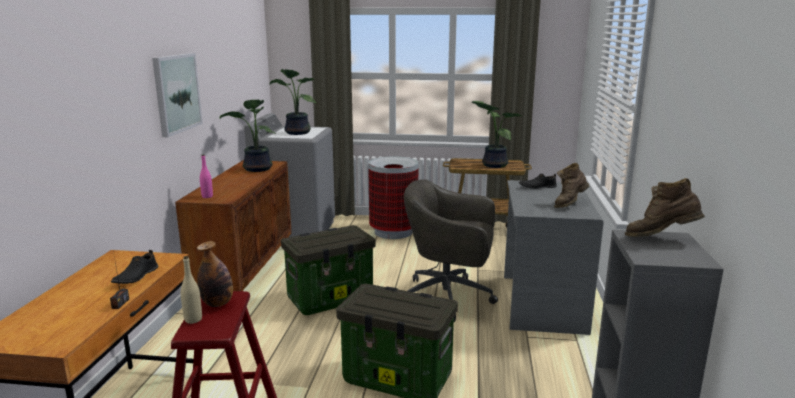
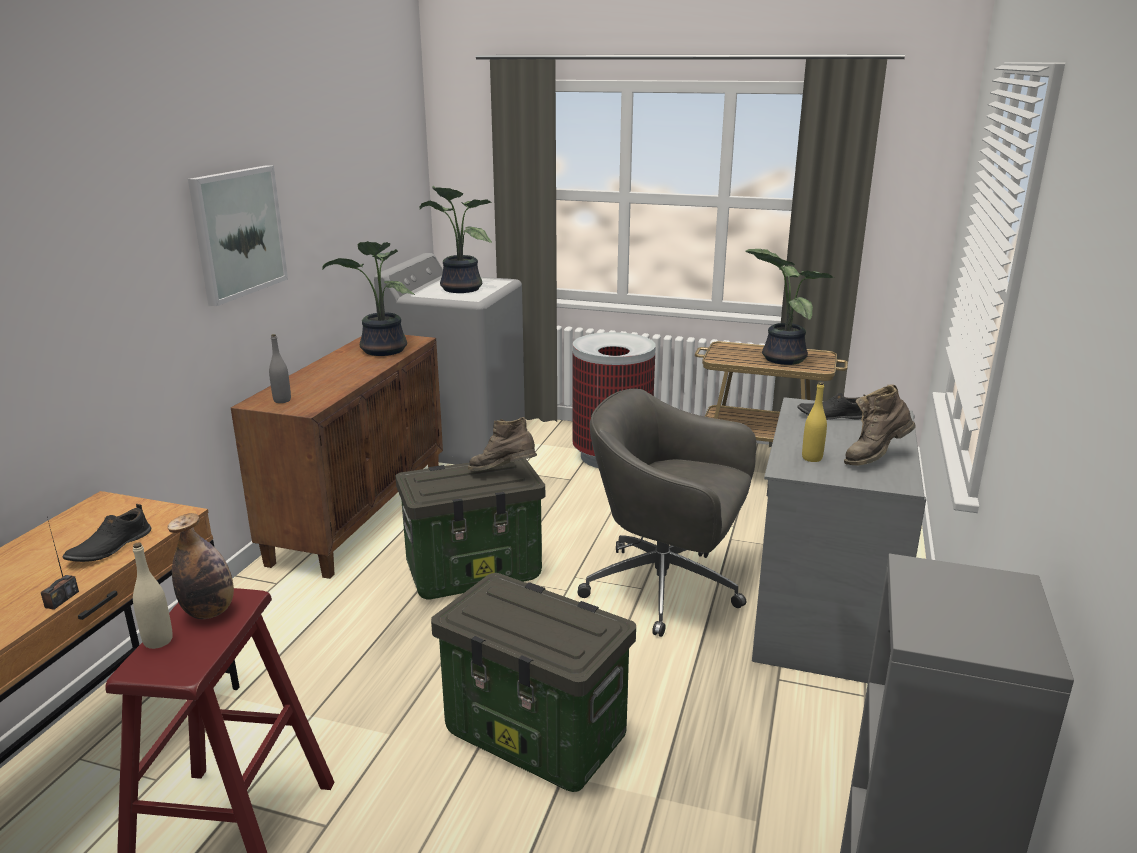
camera: 10 degrees right, 5 degrees up
(207, 196) = (282, 400): pink bottle -> grey bottle
(536, 206) = (812, 458): none -> yellow bottle
(660, 238) = (974, 585): brown boot -> brown boot (503, 473)

